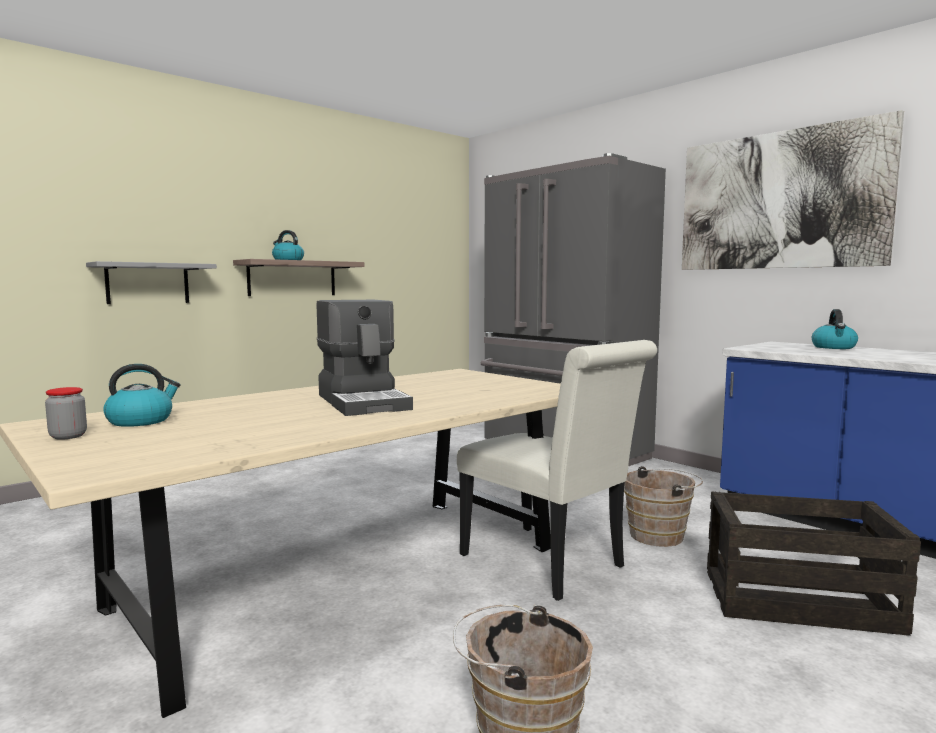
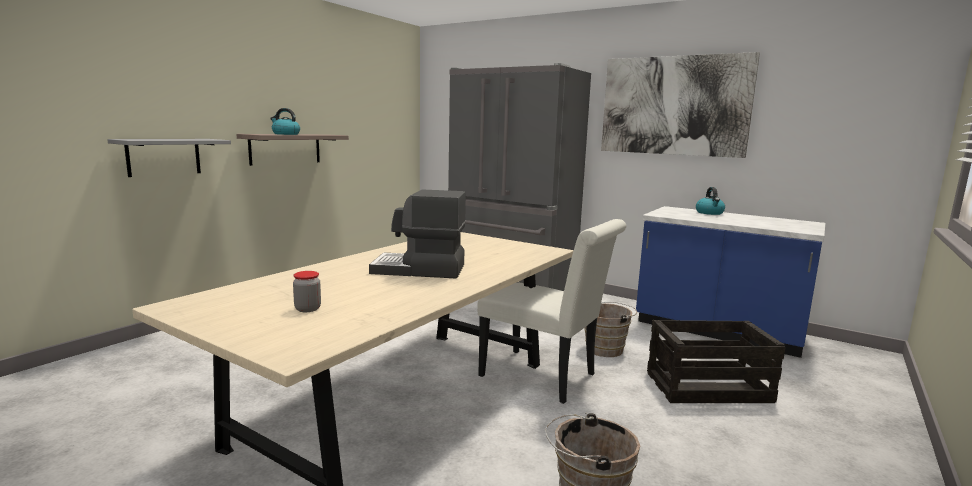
camera: 15 degrees left, 5 degrees up
(68, 436) = (219, 318): jar -> jar (307, 309)
(141, 421) = (260, 298): kettle -> none
(364, 402) = (419, 270): coffee machine -> coffee machine turned 135 degrees clockwise

